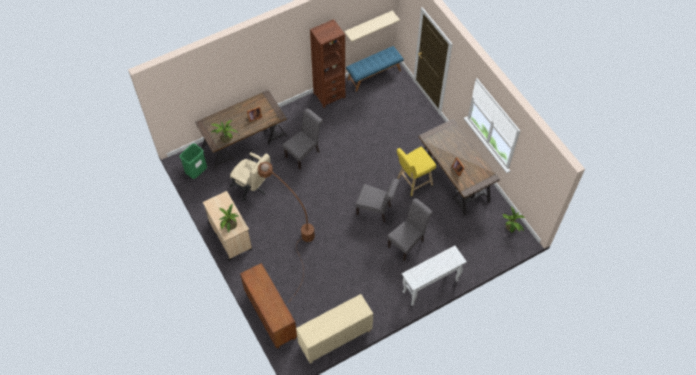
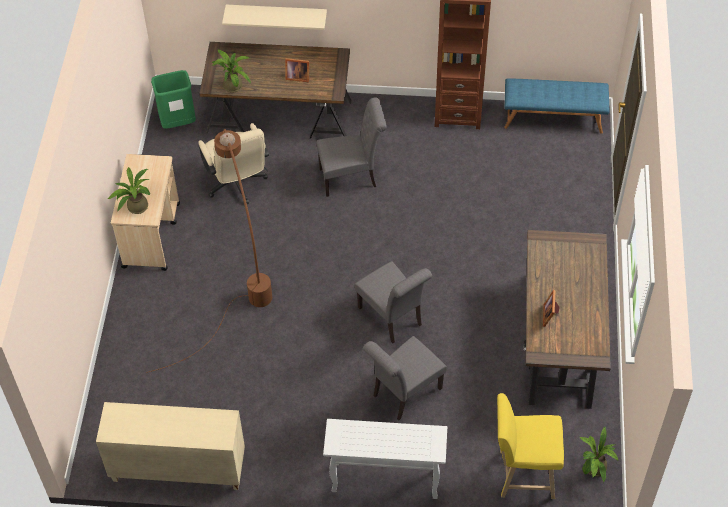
camera: 35 degrees right, 5 degrees down
(270, 316) = (114, 378): brown cabinet -> none
(368, 25) = (562, 18): beige shelf -> beige shelf (276, 15)
(408, 243) = (403, 394): grey chair -> grey chair turned 150 degrees clockwise
(413, 182) = (486, 308): yellow stool -> yellow stool (522, 474)

